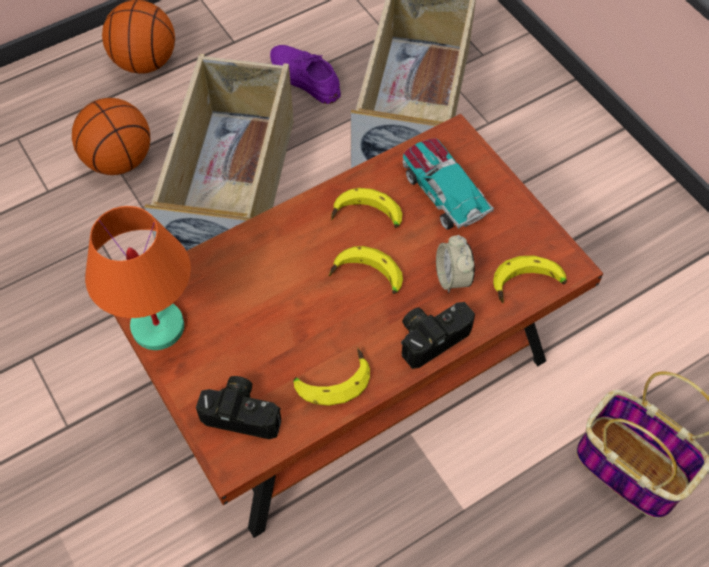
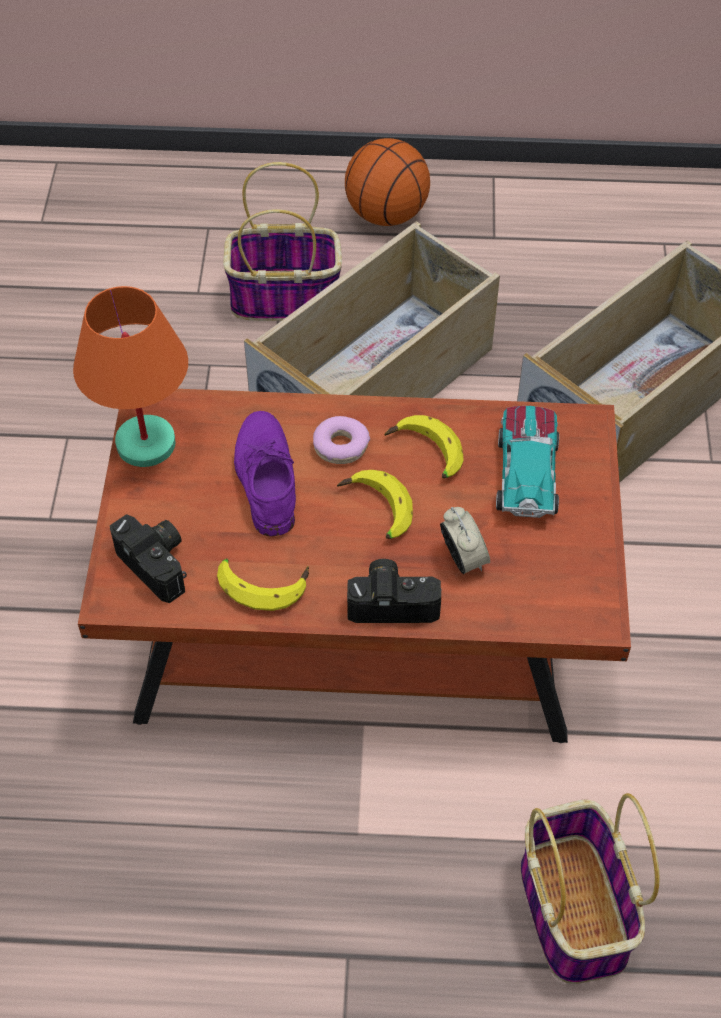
camera: 35 degrees right, 5 degrees down
(119, 160) = (287, 298): basketball -> basket
(303, 77) = (539, 309): purple shoe -> purple shoe (265, 477)
(304, 245) = (341, 446): none -> donut
(452, 278) = (463, 559): alarm clock -> alarm clock turned 135 degrees clockwise
(528, 286) = (535, 612): banana -> none

